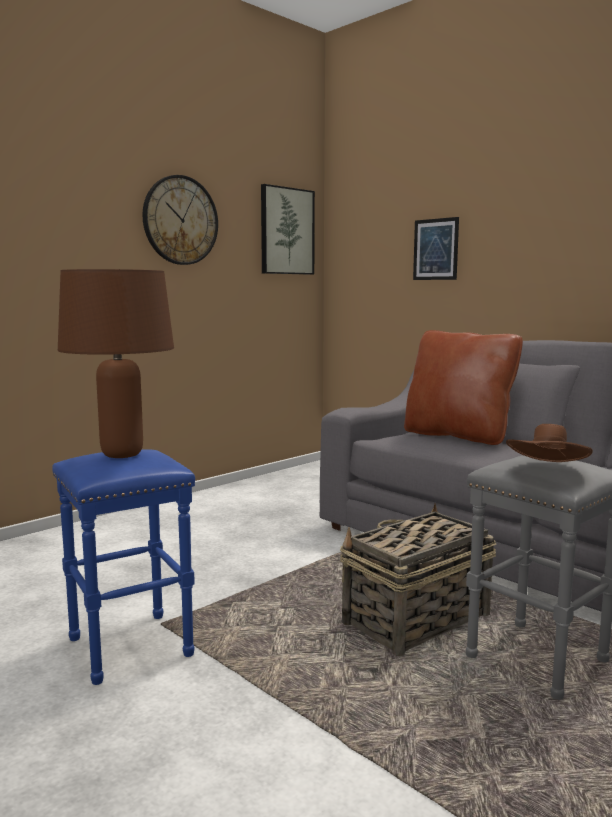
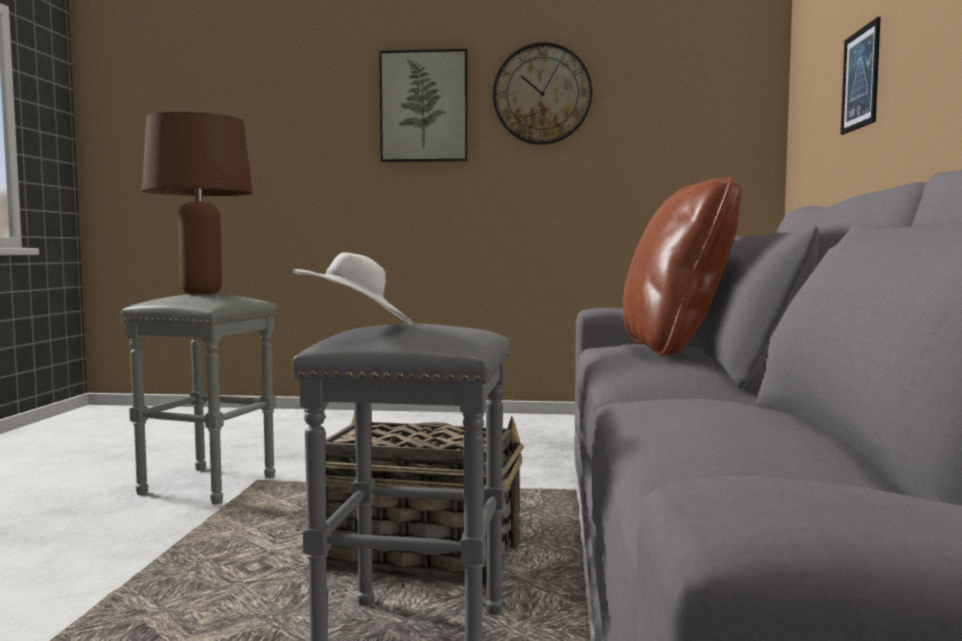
camera: 50 degrees right, 5 degrees down
(132, 644) = (211, 484): blue stool -> grey stool
(286, 231) = (711, 93): picture -> picture (424, 107)
(547, 470) = (356, 325): brown hat -> white hat

